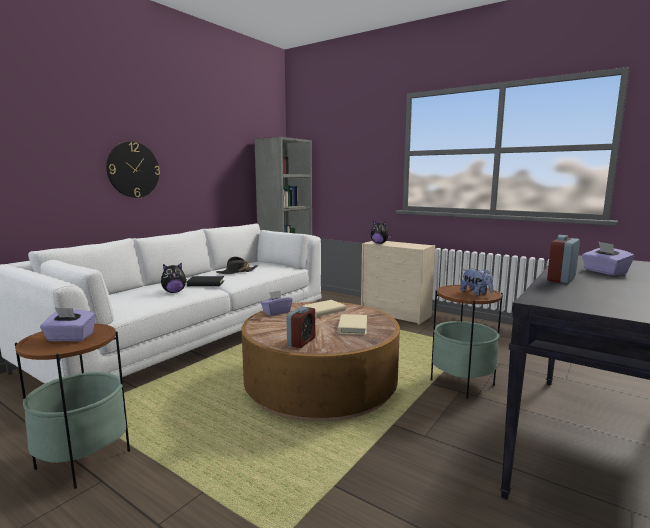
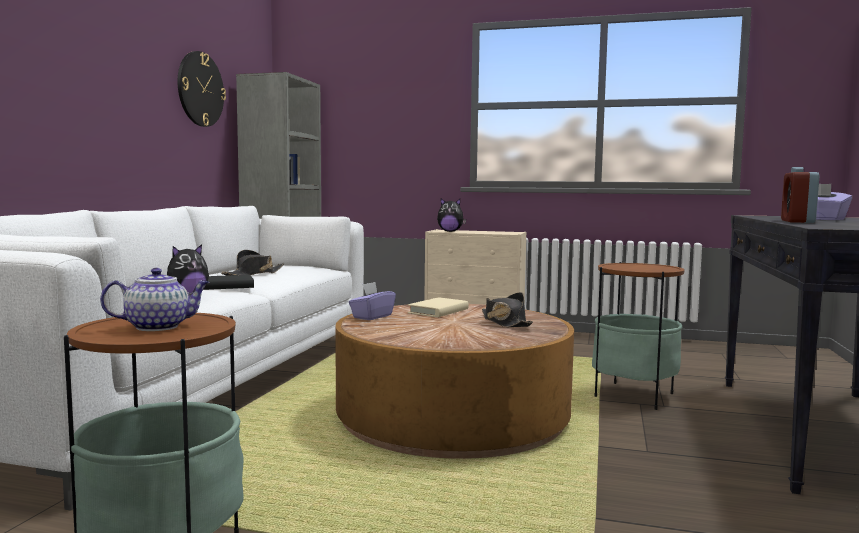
camera: 20 degrees left, 5 degrees down
(70, 338) = (159, 327): purple tissue box -> teapot
(133, 170) = (69, 97): wall clock -> wall clock (200, 89)
(301, 342) = (460, 340): alarm clock -> none
(352, 327) = (505, 322): beige book -> black hat
(476, 293) = (651, 268): plush toy -> none

